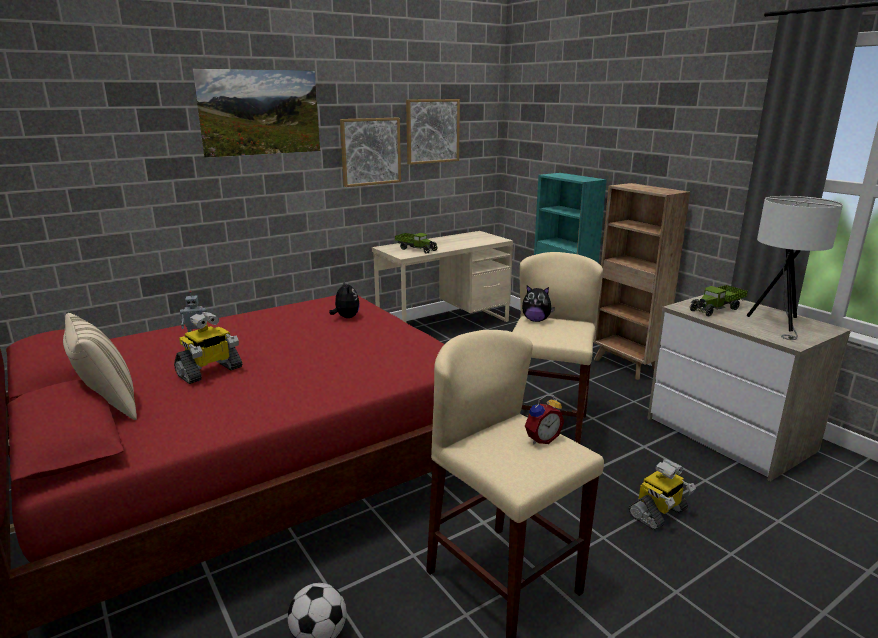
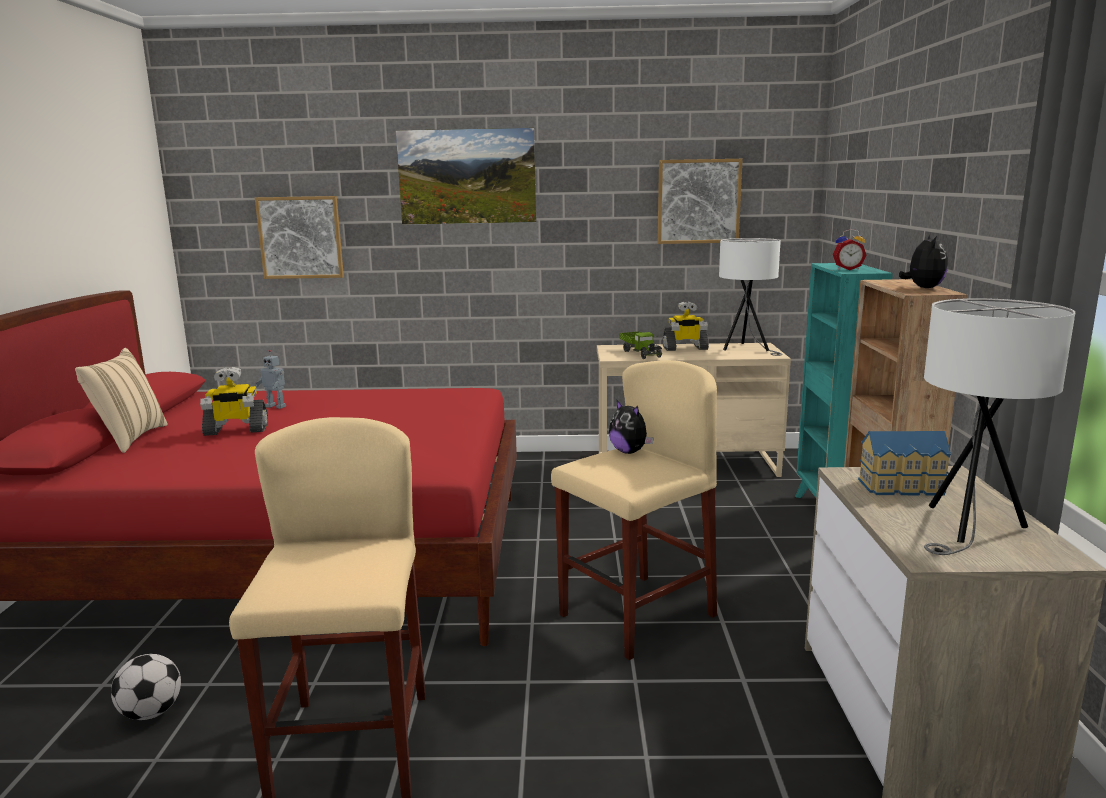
camera: 35 degrees right, 5 degrees down
(346, 317) = (435, 409): plush toy -> plush toy (923, 288)
(370, 151) = (604, 225): picture -> picture (300, 237)
(477, 237) = (747, 349): none -> white table lamp
(541, 439) = (362, 565): alarm clock -> alarm clock (847, 269)
(658, 513) = (634, 765): toy robot -> toy robot (685, 348)
(717, 309) = (903, 487): toy truck -> toy house

